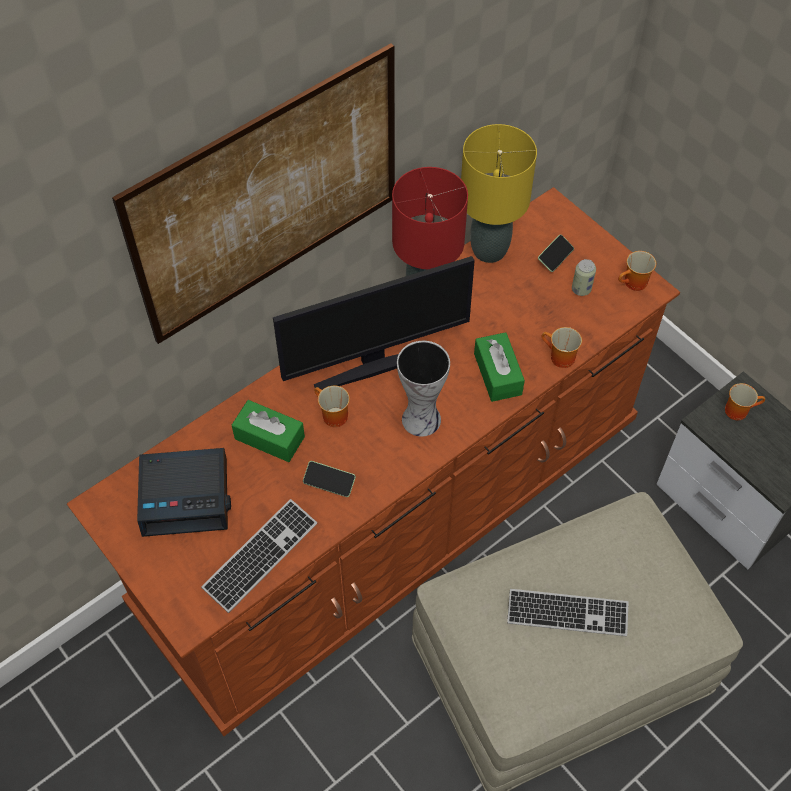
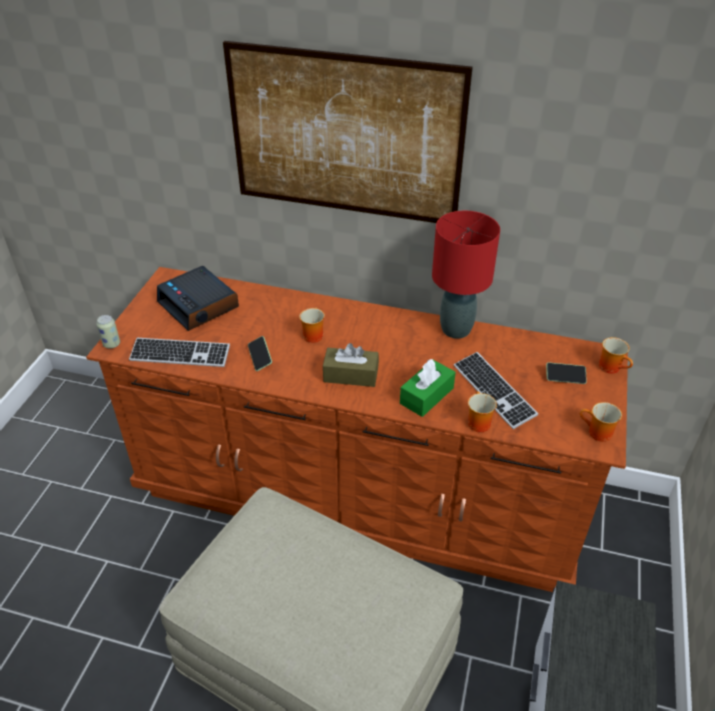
camera: 55 degrees right, 15 degrees down
(269, 438) = (270, 317): green tissue box -> none
(375, 365) = (371, 334): monitor -> none
(421, 417) = (351, 375): vase -> brown tissue box
(489, 250) = (528, 342): yellow table lamp -> none
(567, 614) = (302, 583): keyboard -> keyboard (493, 391)
(581, 289) = (553, 405): can -> can (111, 344)
(738, 409) = (612, 619): mug -> mug (612, 367)

